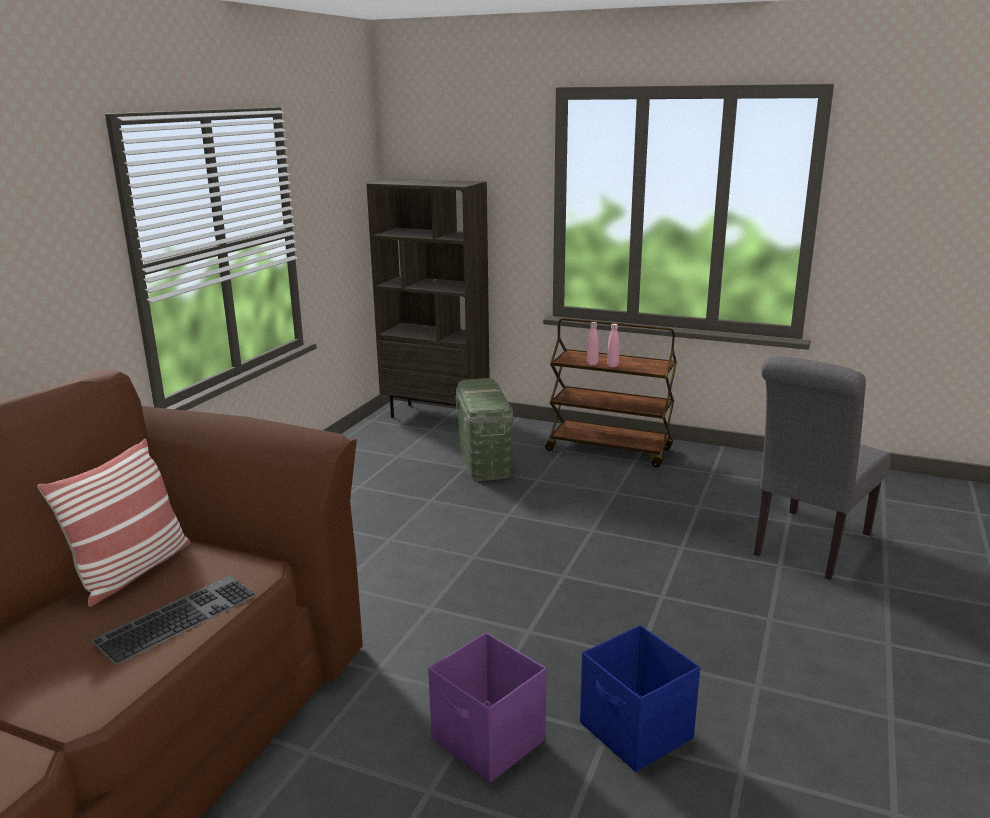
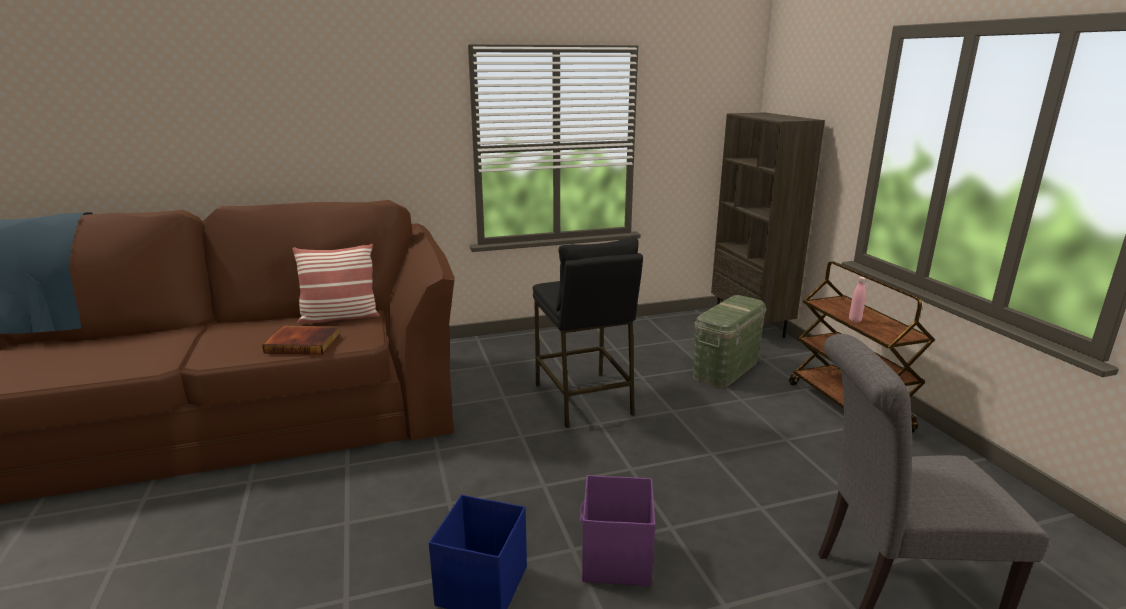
camera: 50 degrees right, 0 degrees up
(178, 616) = (304, 343): keyboard -> book
(420, 545) = (583, 399): none -> black stool
(489, 741) = (410, 523): purple storage box -> purple storage box (616, 559)
(592, 364) = (837, 313): pink bottle -> none

